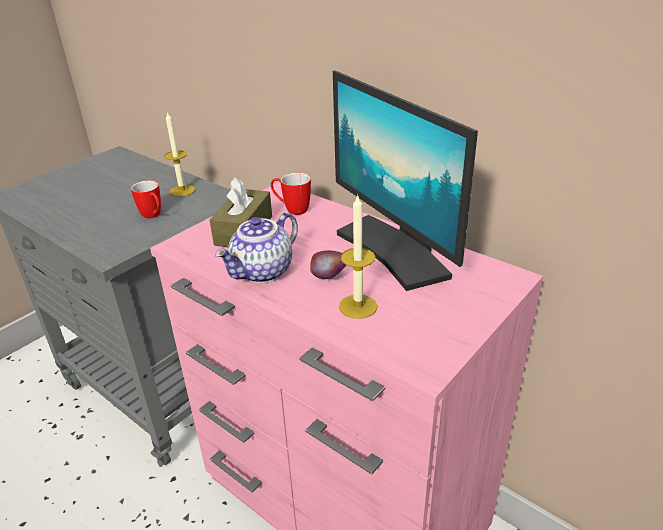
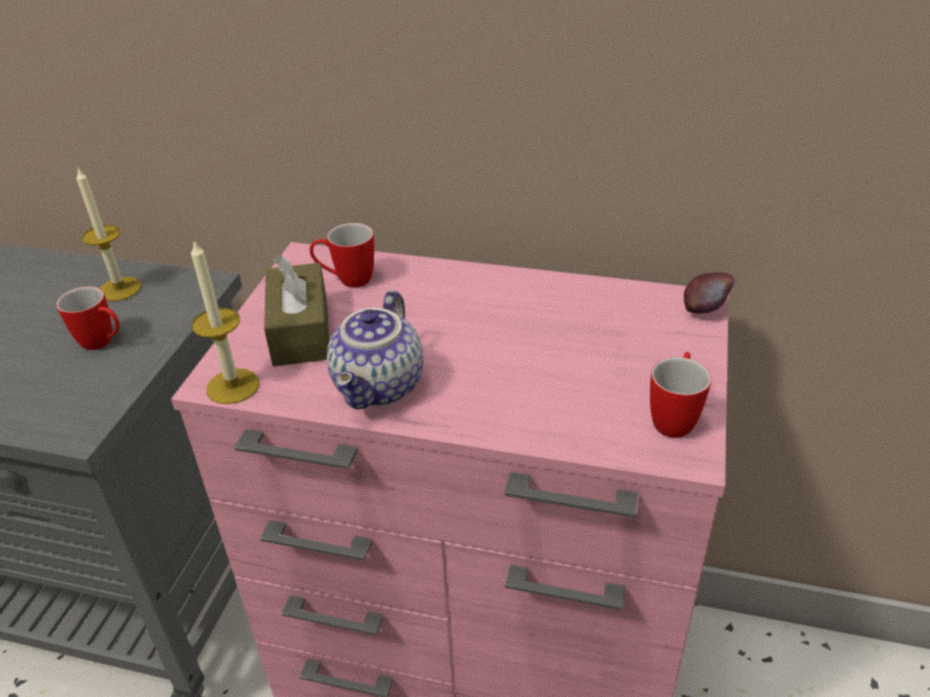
camera: 25 degrees left, 5 degrees up
(330, 279) = (481, 369): apple -> apple (704, 311)
(358, 306) = (546, 397): candle -> candle (233, 386)
(394, 251) = (533, 306): monitor -> none
(434, 344) = (674, 417): none -> mug

